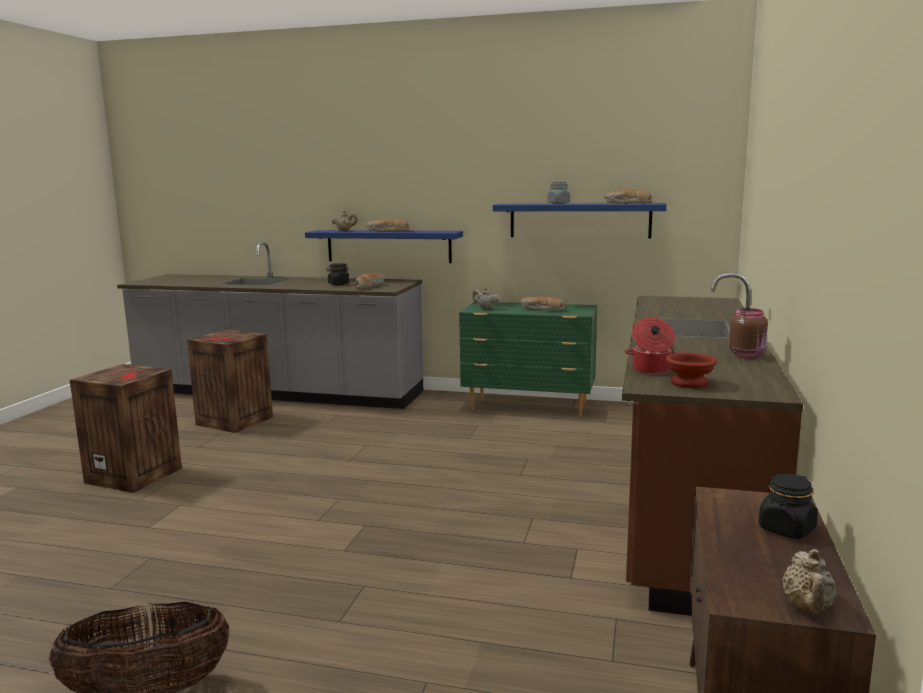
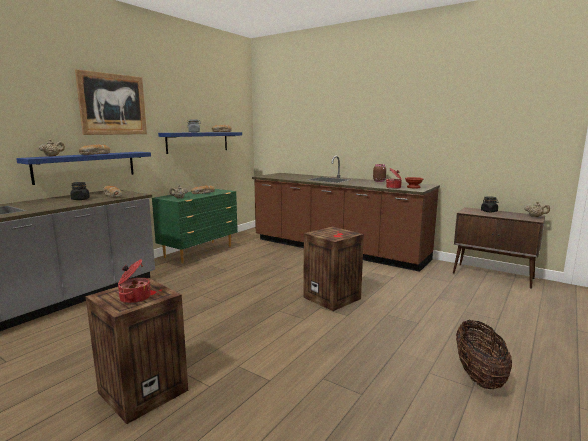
camera: 70 degrees left, 0 degrees up
(112, 375) = (134, 298): none -> cooking pot
(234, 421) = (68, 337): crate -> crate (333, 298)
(430, 164) = (113, 104): none -> picture

